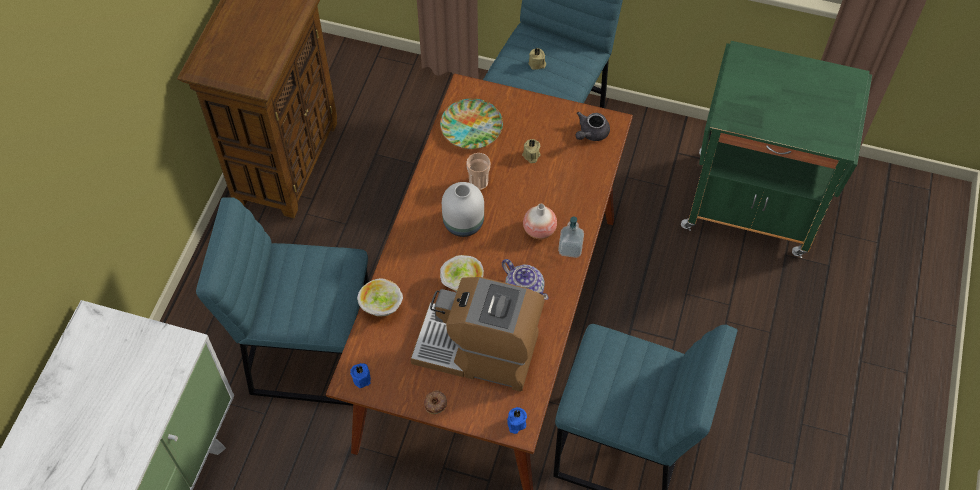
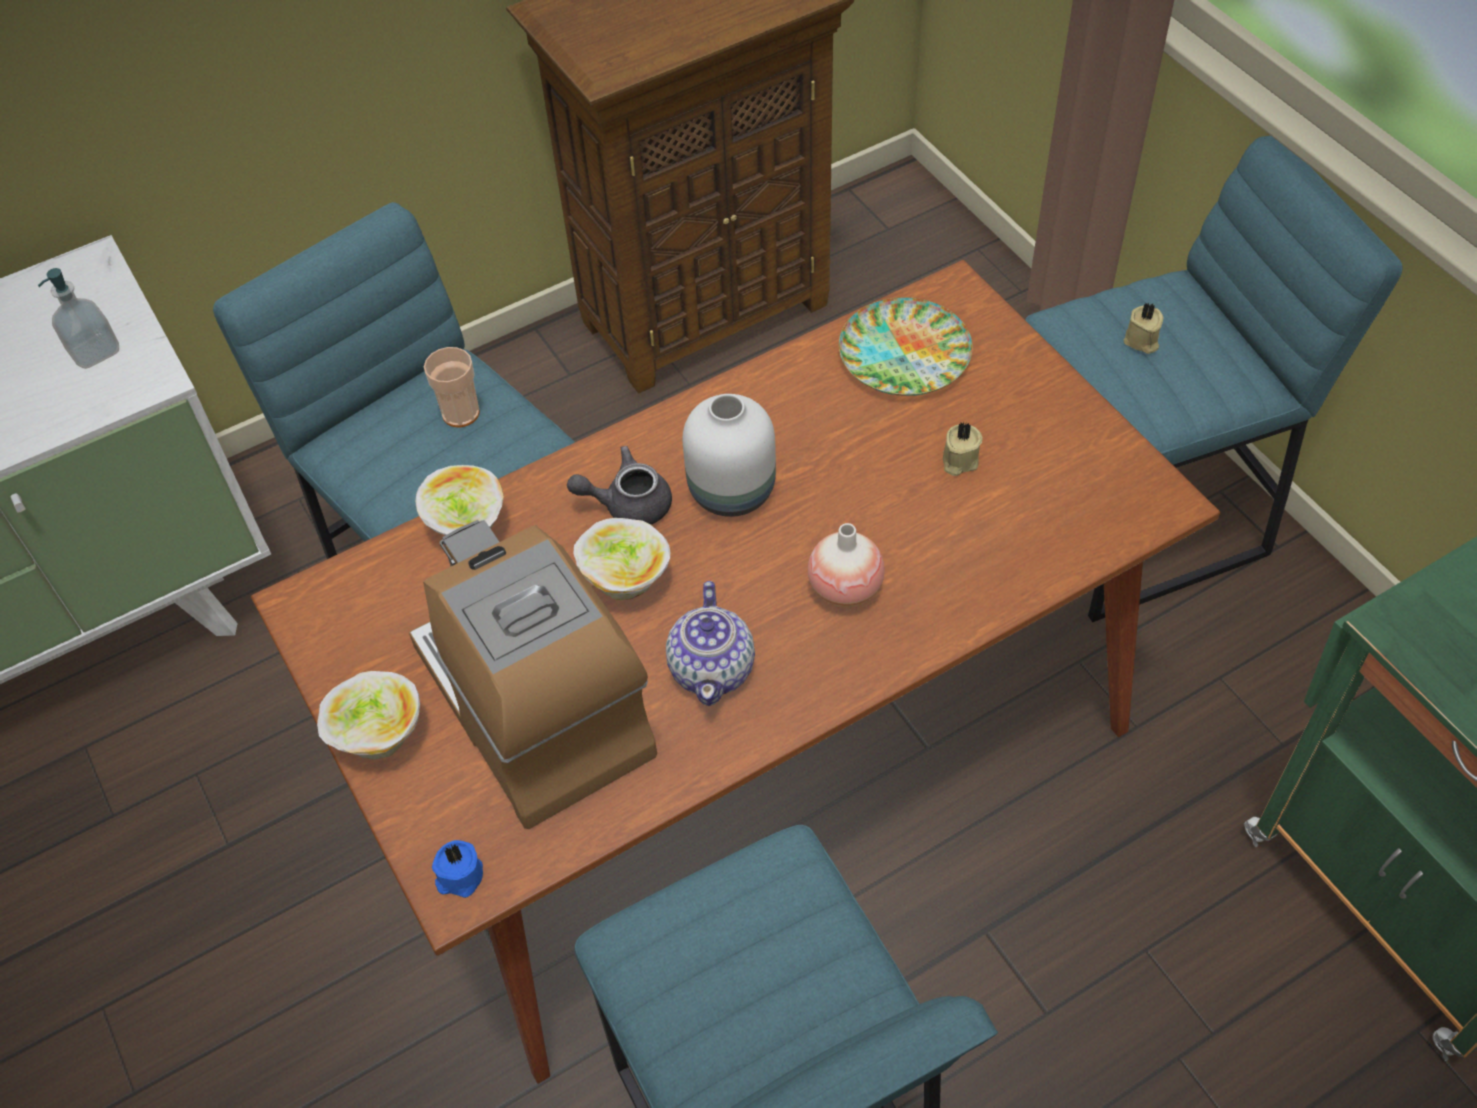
camera: 45 degrees right, 5 degrees down
(362, 378) = (324, 612): blue candle -> none
(435, 403) = (379, 738): donut -> bowl
(478, 183) = (823, 445): cup -> cup (460, 413)
(570, 248) = (867, 656): soap dispenser -> soap dispenser (95, 351)
(590, 133) = (1105, 493): grey teapot -> grey teapot (628, 504)

